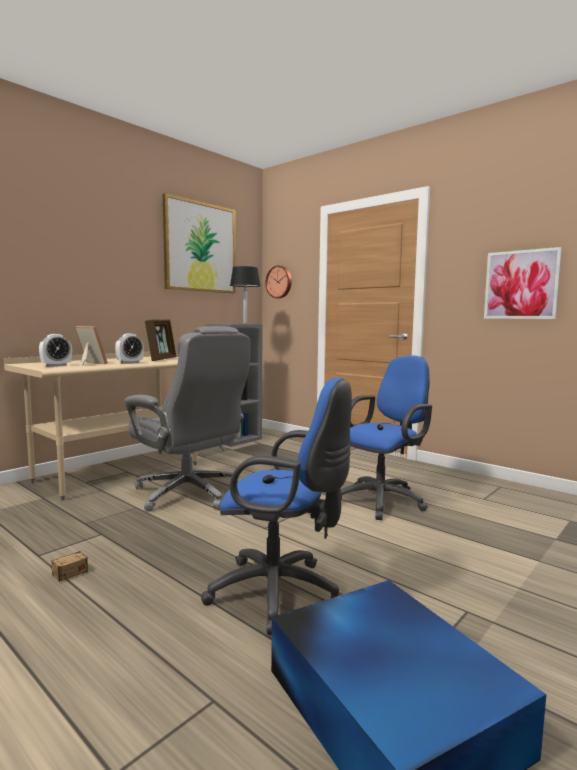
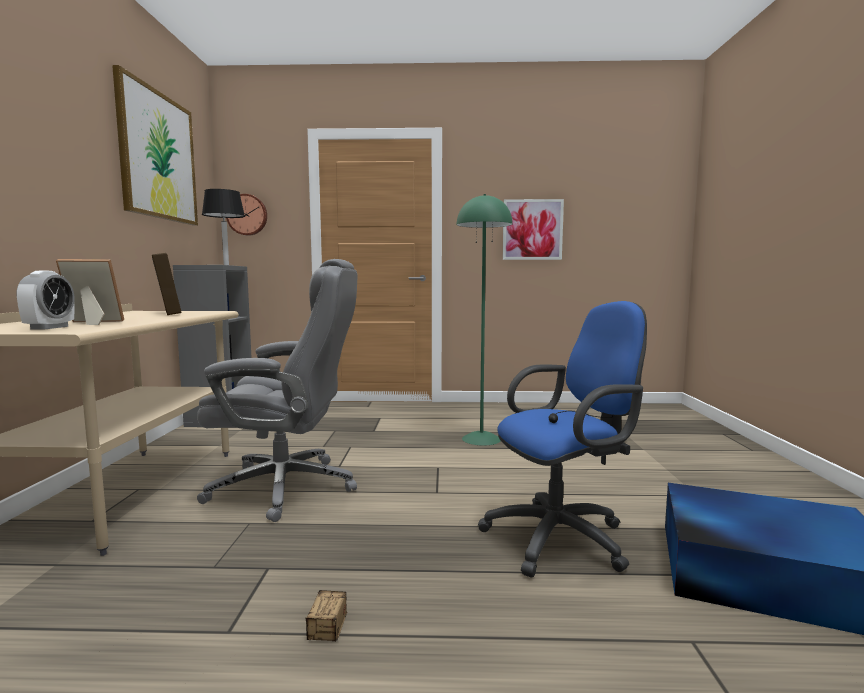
camera: 40 degrees left, 0 degrees up
(130, 363) = (154, 318): alarm clock -> none
(384, 500) = (481, 439): blue office chair -> green floor lamp

